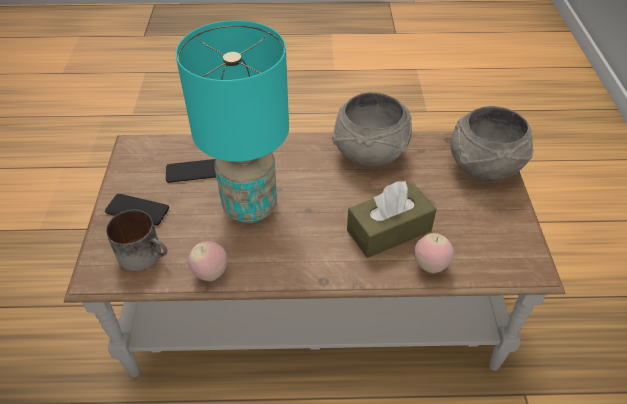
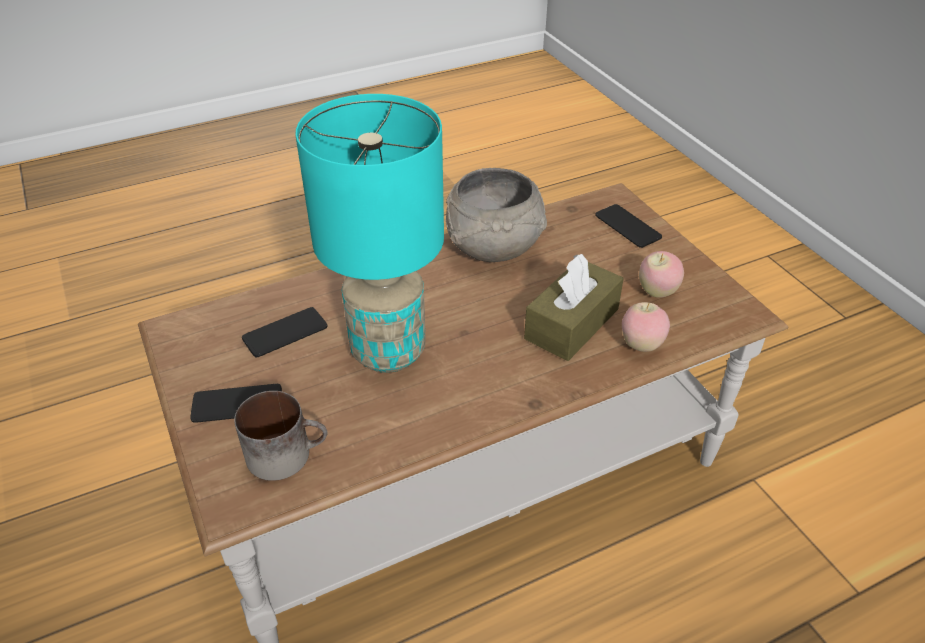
camera: 25 degrees left, 5 degrees down
(210, 273) = (390, 444): apple -> apple (657, 292)
(483, 167) = (627, 226): grey bowl -> phone

